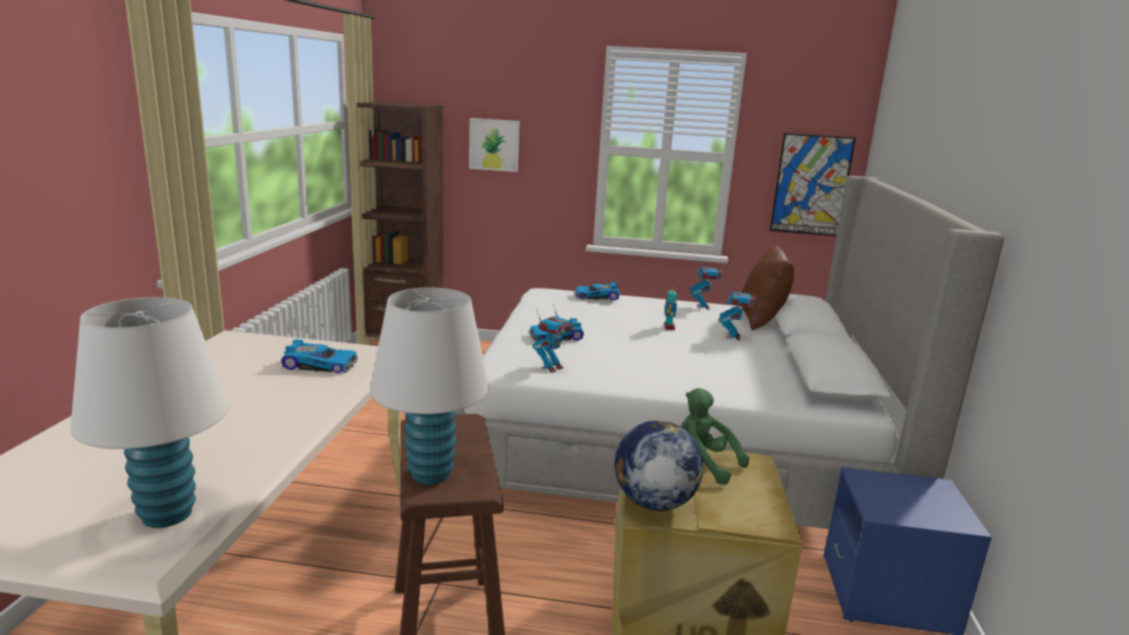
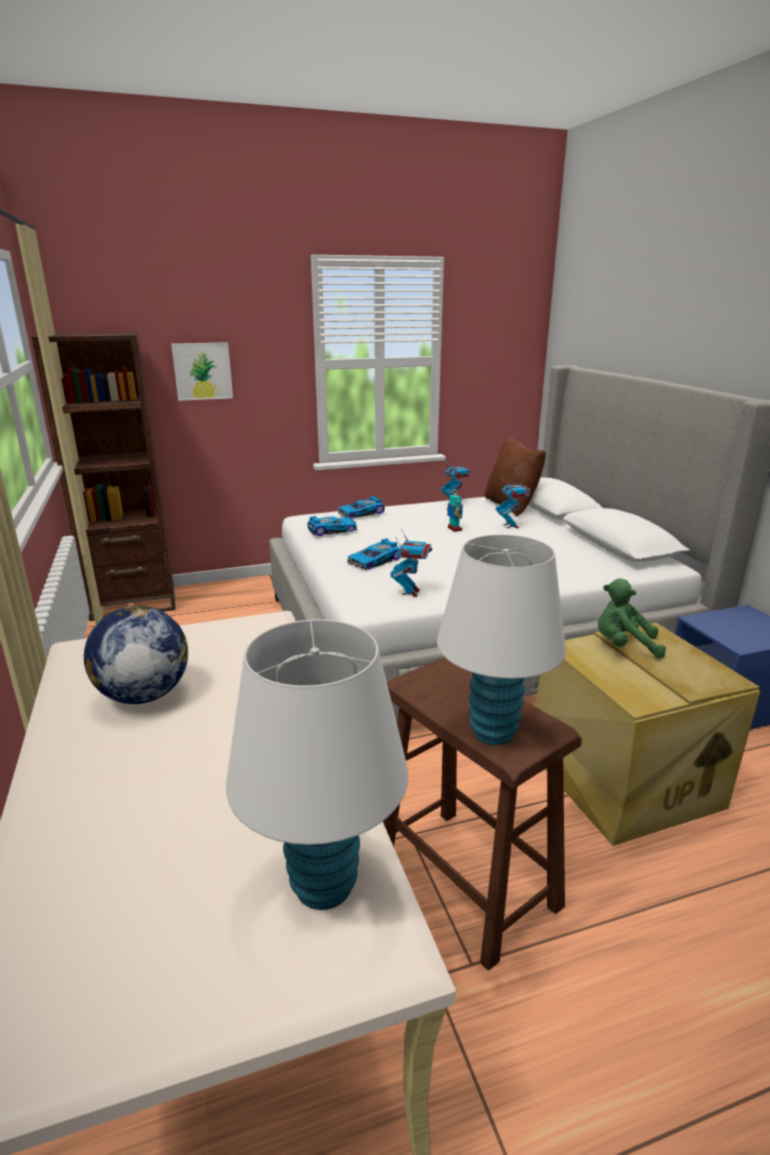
camera: 25 degrees left, 5 degrees up
(321, 364) = (232, 651): toy car -> toy car (332, 530)
(653, 502) = (632, 691): globe -> globe (143, 695)
(811, 185) = (505, 378): picture -> none

